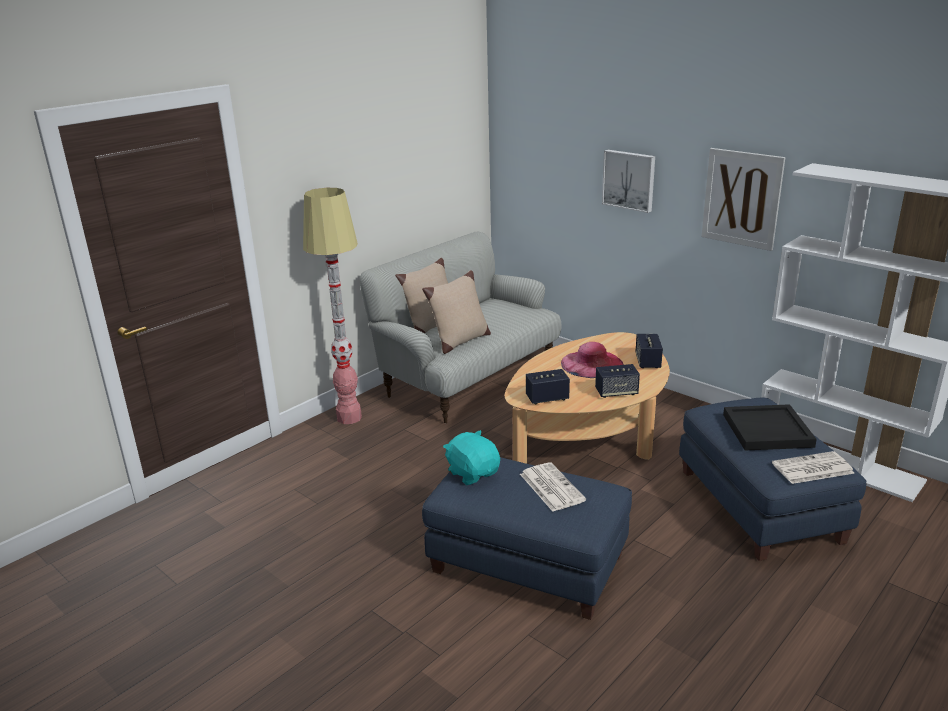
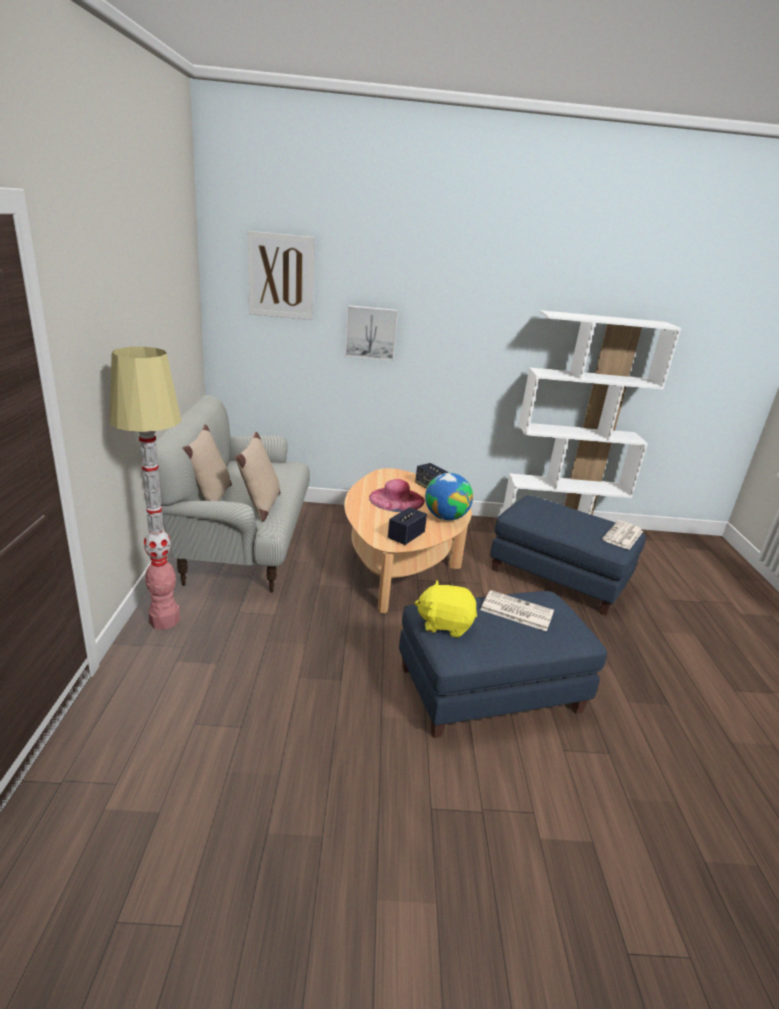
camera: 45 degrees left, 0 degrees up
(473, 473) = (445, 624): turquoise plush toy -> yellow plush toy
(616, 392) = (445, 517): speaker -> globe
(742, 198) = (477, 342): picture -> picture (281, 276)
(767, 431) = (567, 518): black tray -> none

